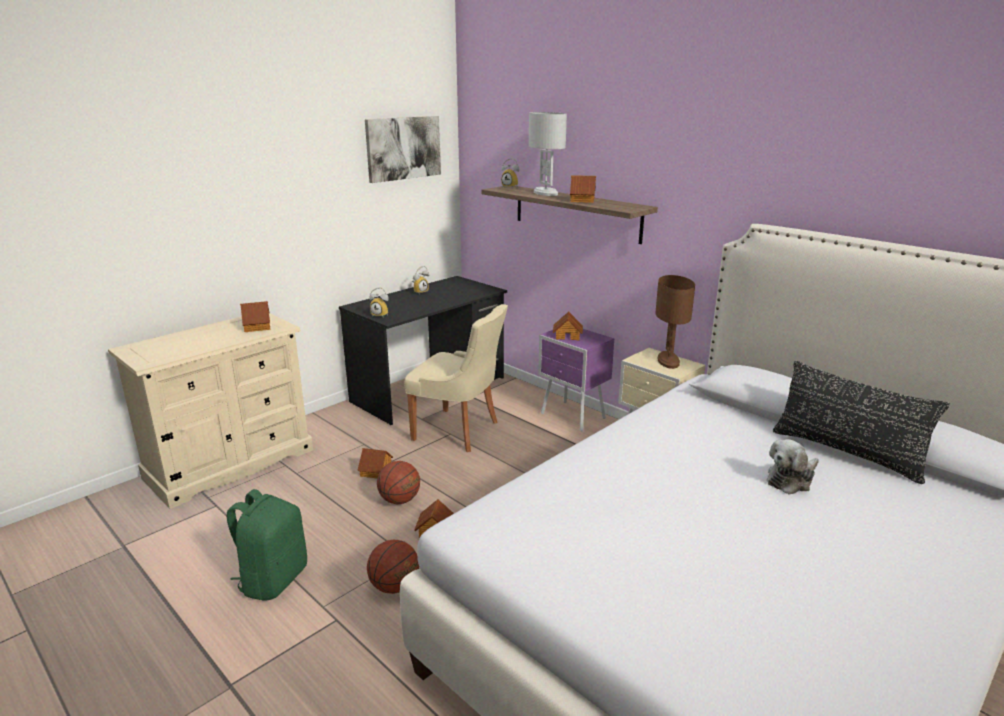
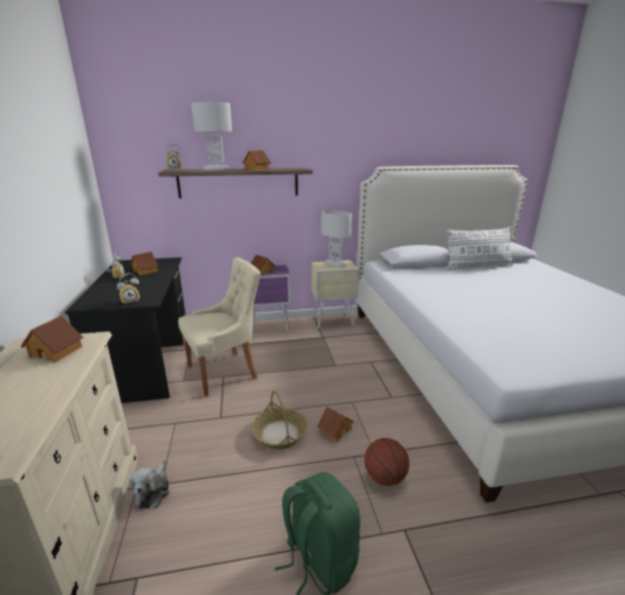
camera: 55 degrees left, 0 degrees up
(376, 471) = (224, 431): toy house -> toy house (145, 271)
(399, 500) = (279, 433): basketball -> basket
(403, 148) = (62, 137): picture -> none
(667, 361) = (335, 264): brown table lamp -> white table lamp
(791, 480) = (495, 281): plush toy -> plush toy (153, 490)
(846, 453) = (477, 266): black pillow -> white pillow

